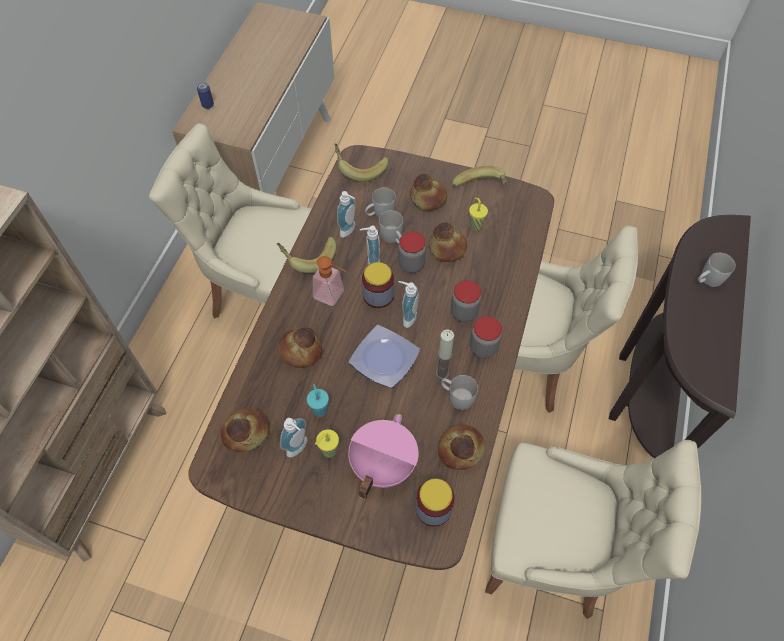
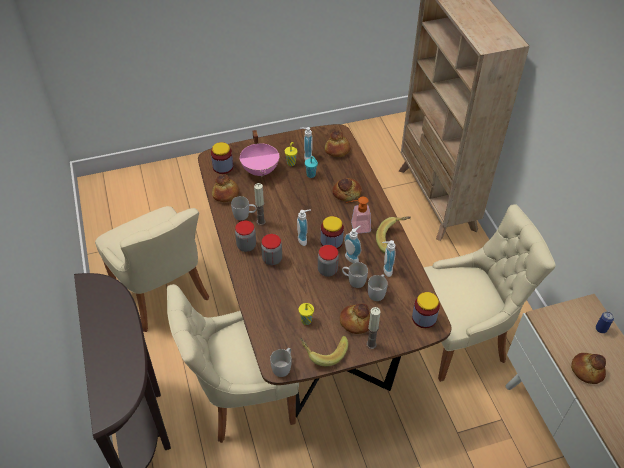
camera: 145 degrees right, 10 degrees down
(360, 168) = (424, 318): banana -> jar
(384, 360) = (298, 212): plate -> none
(430, 173) = (371, 344): none -> candle
(447, 248) = (313, 293): bread -> bread (587, 370)
(552, 550) = (163, 295): beige chair -> beige chair turned 105 degrees counterclockwise
(707, 280) = (114, 353): white mug -> white mug (283, 366)

